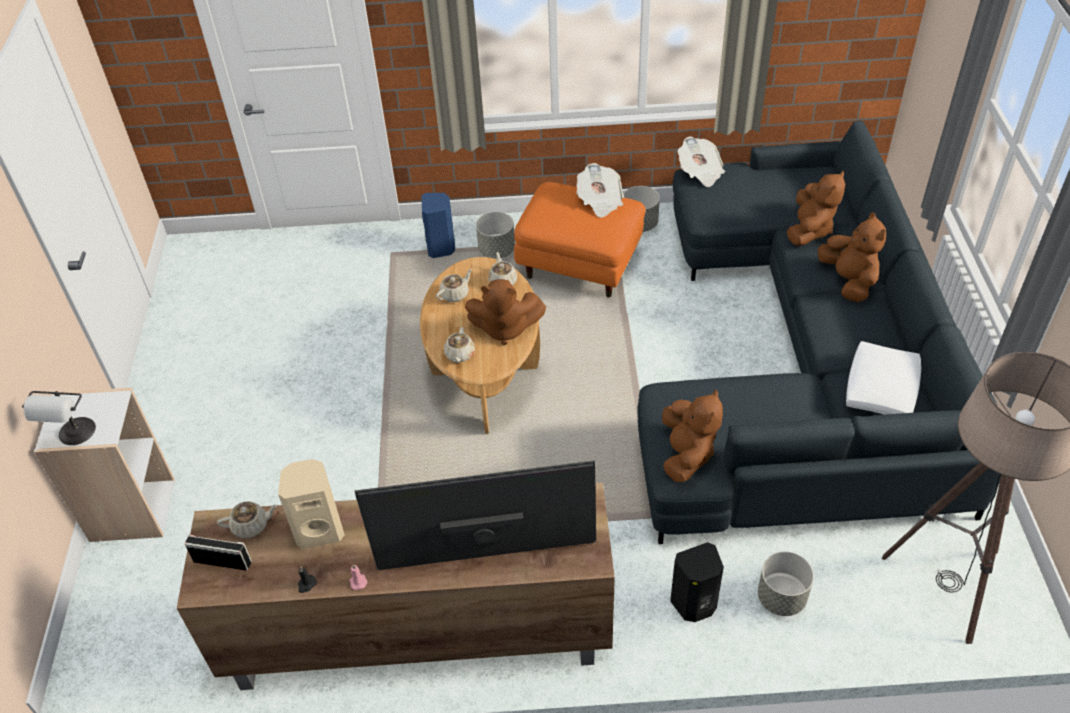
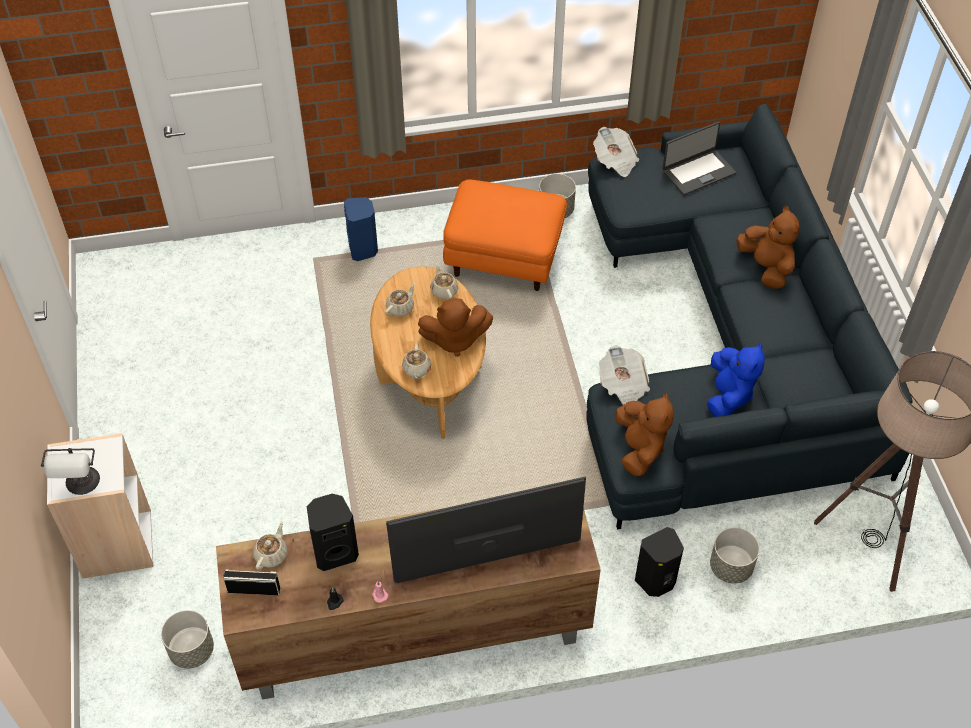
camera: 10 degrees left, 5 degrees up
(251, 525) = (271, 554): beige teapot -> beige teapot turned 45 degrees counterclockwise
(320, 529) = (335, 552): beige speaker -> black speaker
(497, 250) = (419, 248): grey planter -> grey planter (192, 650)
(600, 201) = (523, 199): newspaper -> newspaper (623, 385)
(785, 186) = (698, 172): none -> laptop
(793, 406) = (728, 395): none -> blue plush toy
(809, 230) = (725, 217): brown plush toy -> none
(881, 390) = (804, 373): white pillow -> none

